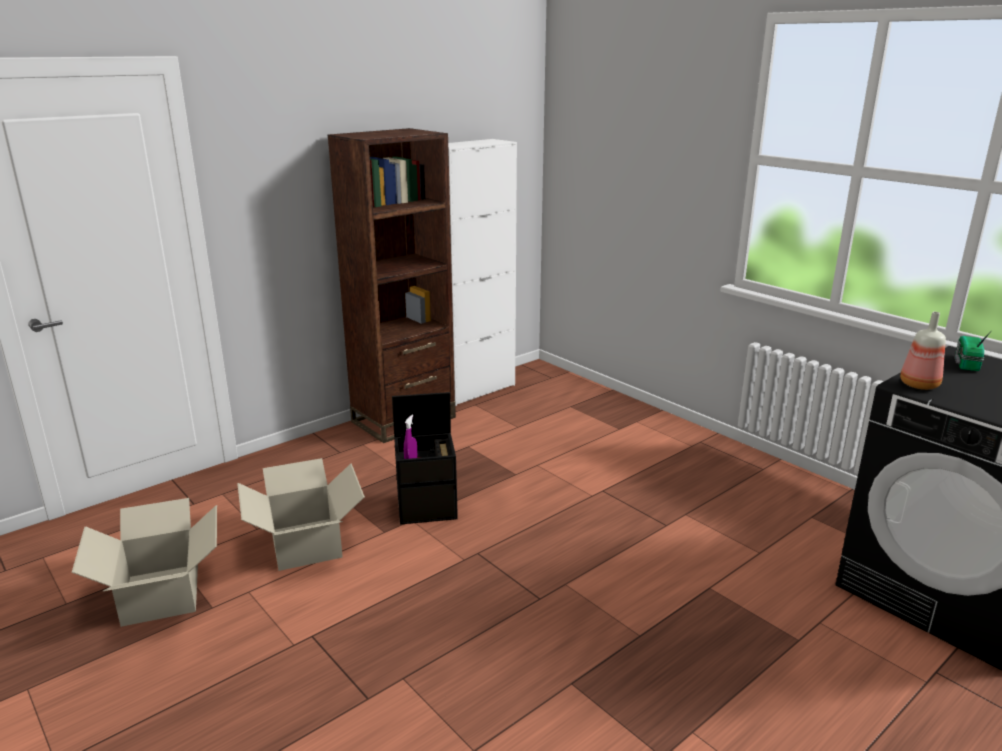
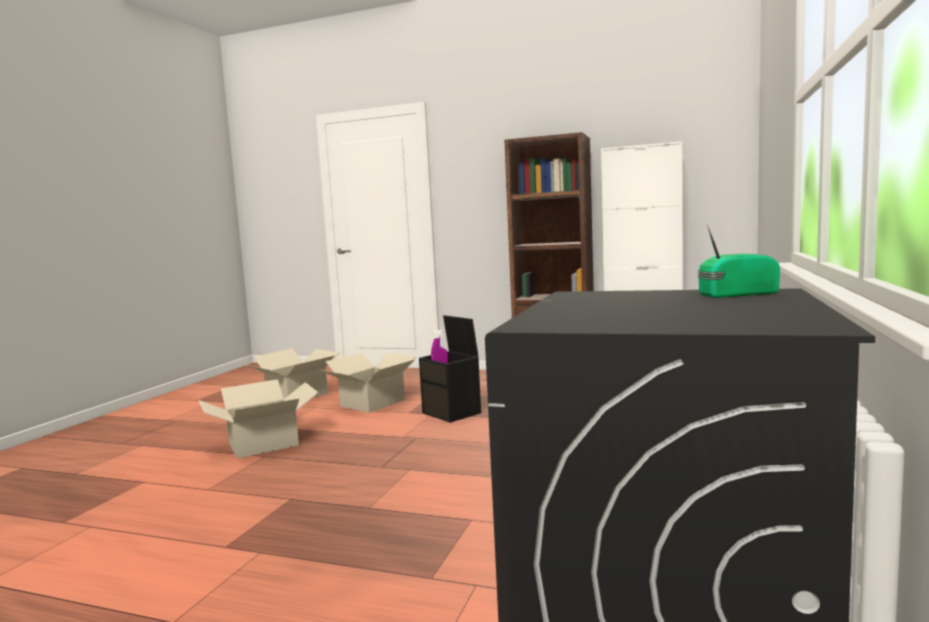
camera: 60 degrees right, 15 degrees down
(353, 670) = (263, 444): none -> cardboard box
(919, 385) = (587, 295): bottle -> none

